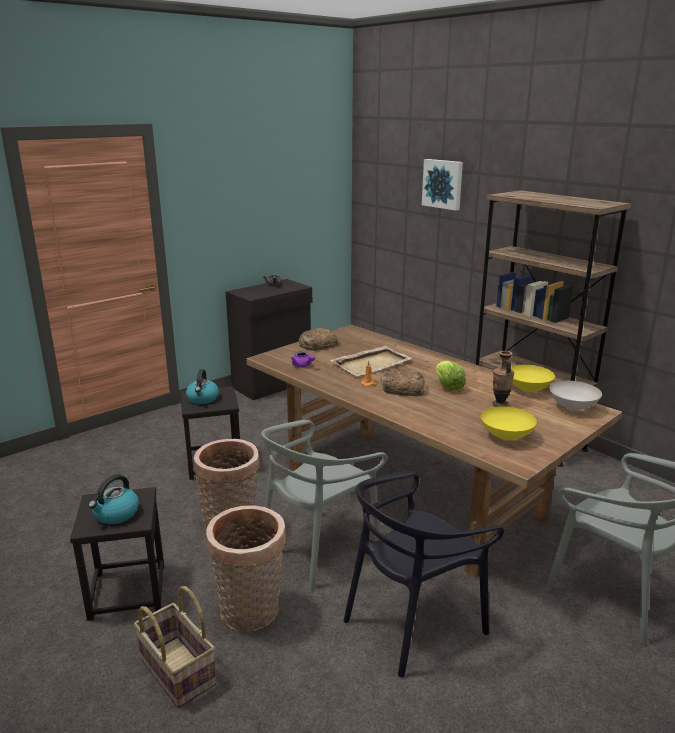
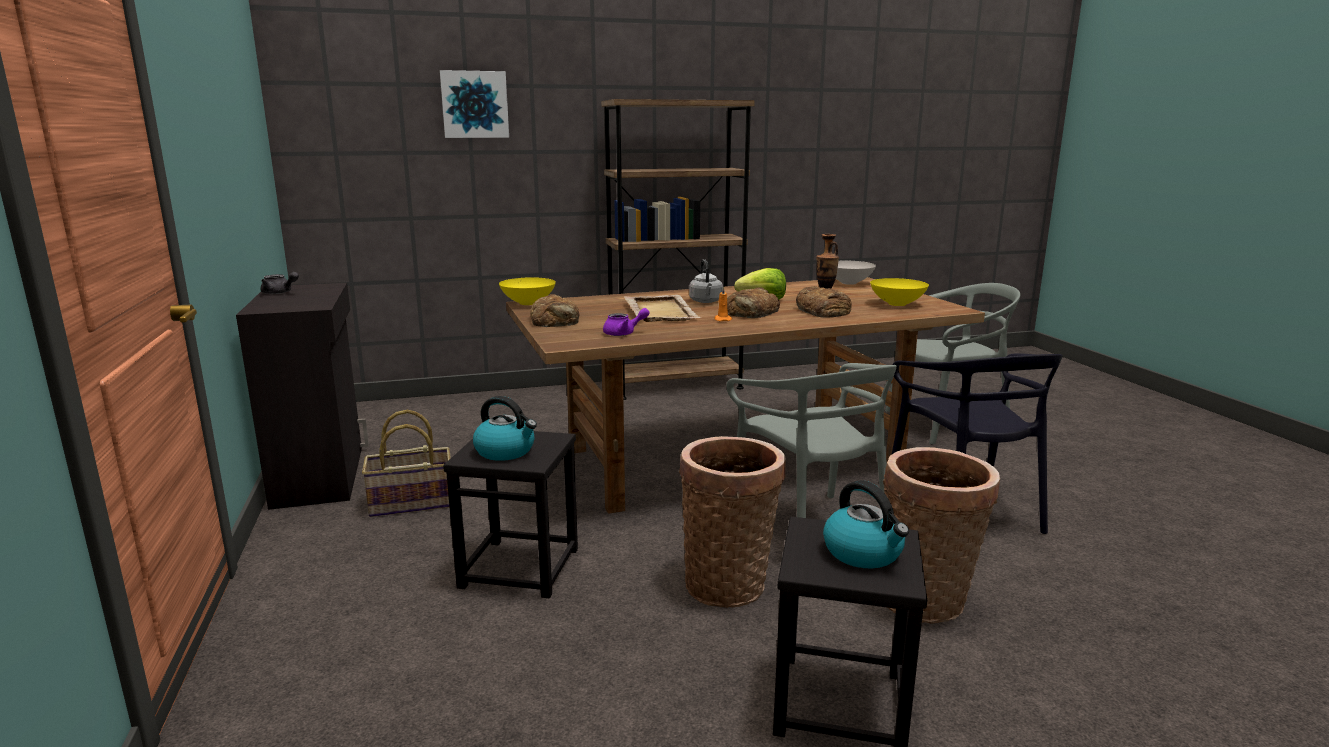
camera: 65 degrees left, 5 degrees down
(176, 672) = (1034, 677): basket -> basket (411, 503)
(418, 370) = (706, 301): none -> grey kettle
(439, 411) = (823, 310): none -> bread
(529, 389) = (798, 285): yellow bowl -> yellow bowl (529, 303)

